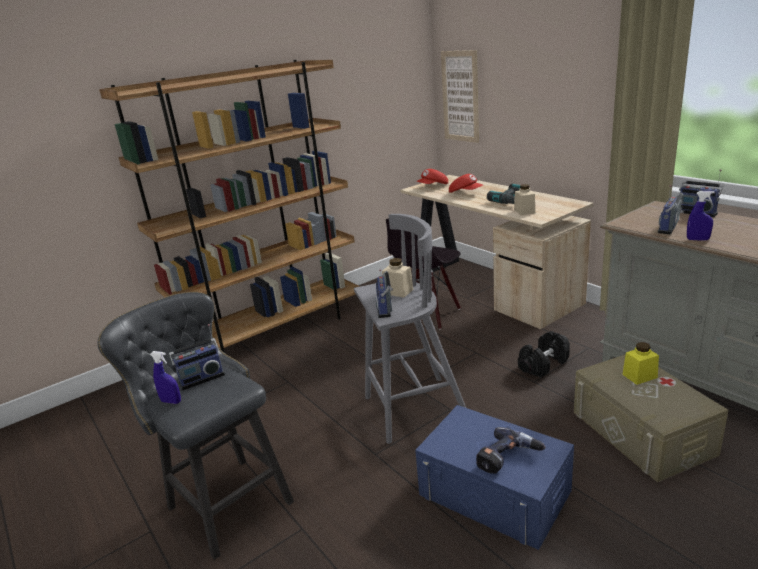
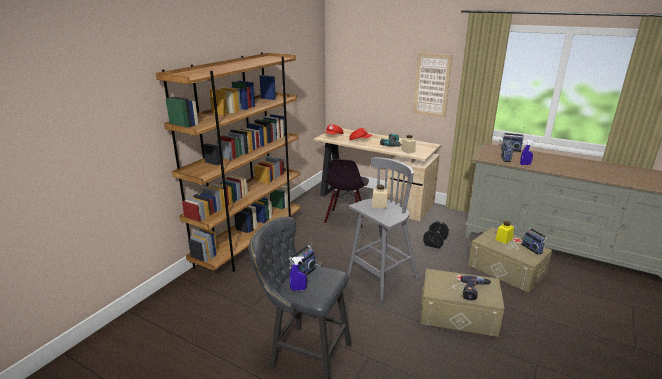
camera: 25 degrees left, 0 degrees up
(386, 308) = (382, 215): radio -> radio (532, 248)
(460, 96) = (347, 78): picture -> picture (431, 85)
(494, 493) = (458, 314): blue storage box -> beige storage box

